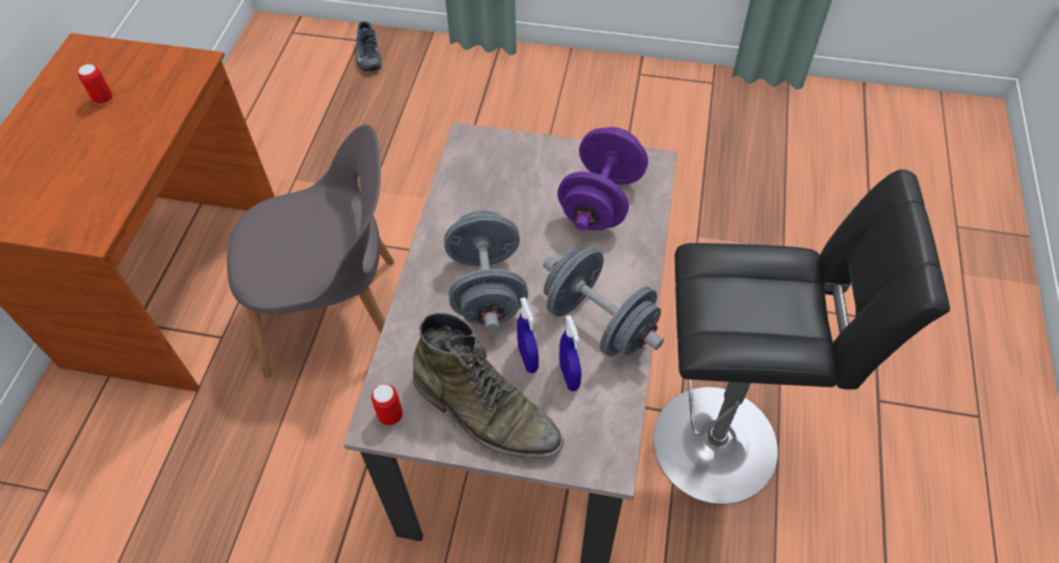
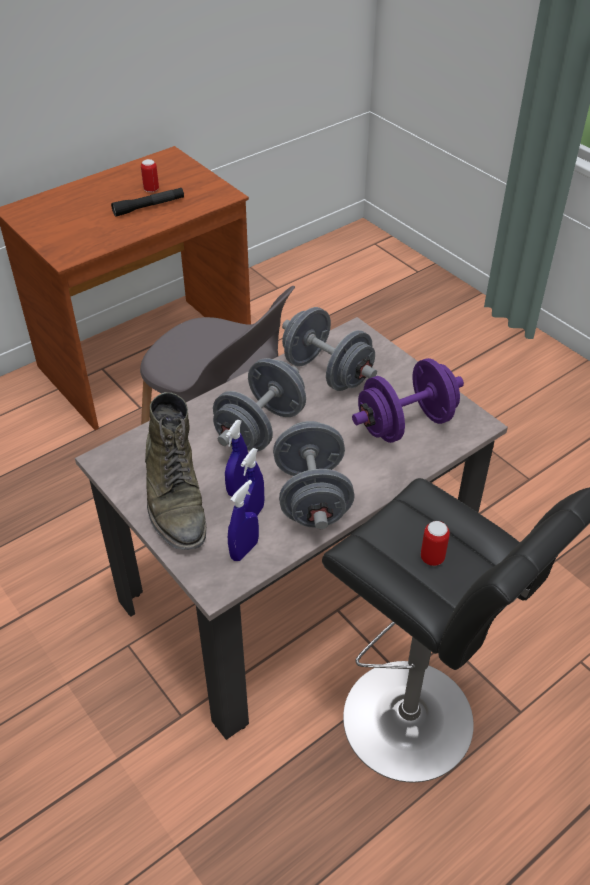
camera: 40 degrees right, 10 degrees down
(124, 121) = (149, 207): none -> black flashlight
(367, 54) = (414, 284): shoe -> none
(390, 415) = (118, 460): can -> can (432, 558)
(486, 194) = (327, 372): none -> grey dumbbell
(597, 414) = (244, 550): none -> blue spray bottle

